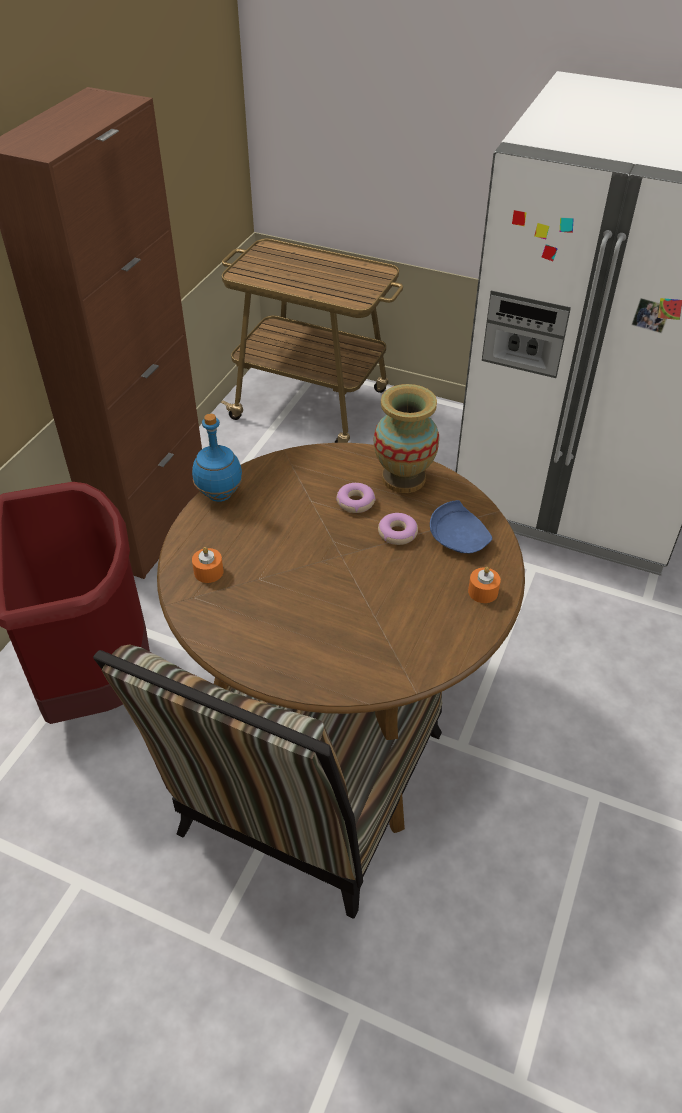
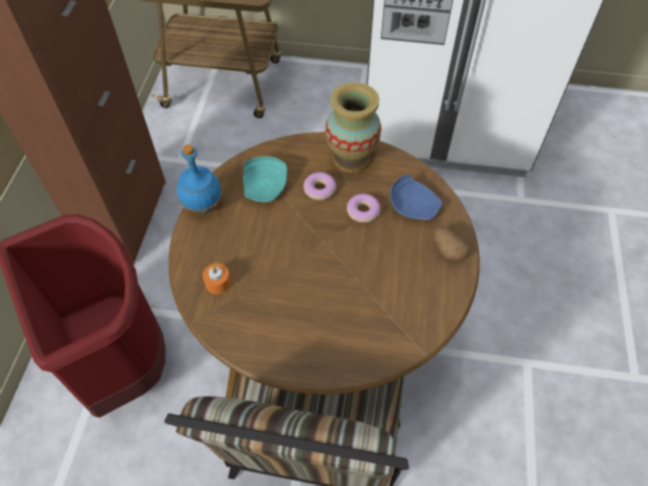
camera: 15 degrees left, 10 degrees up
(295, 489) = (265, 187): none -> turquoise plate
(483, 591) = (447, 250): orange candle -> potato

